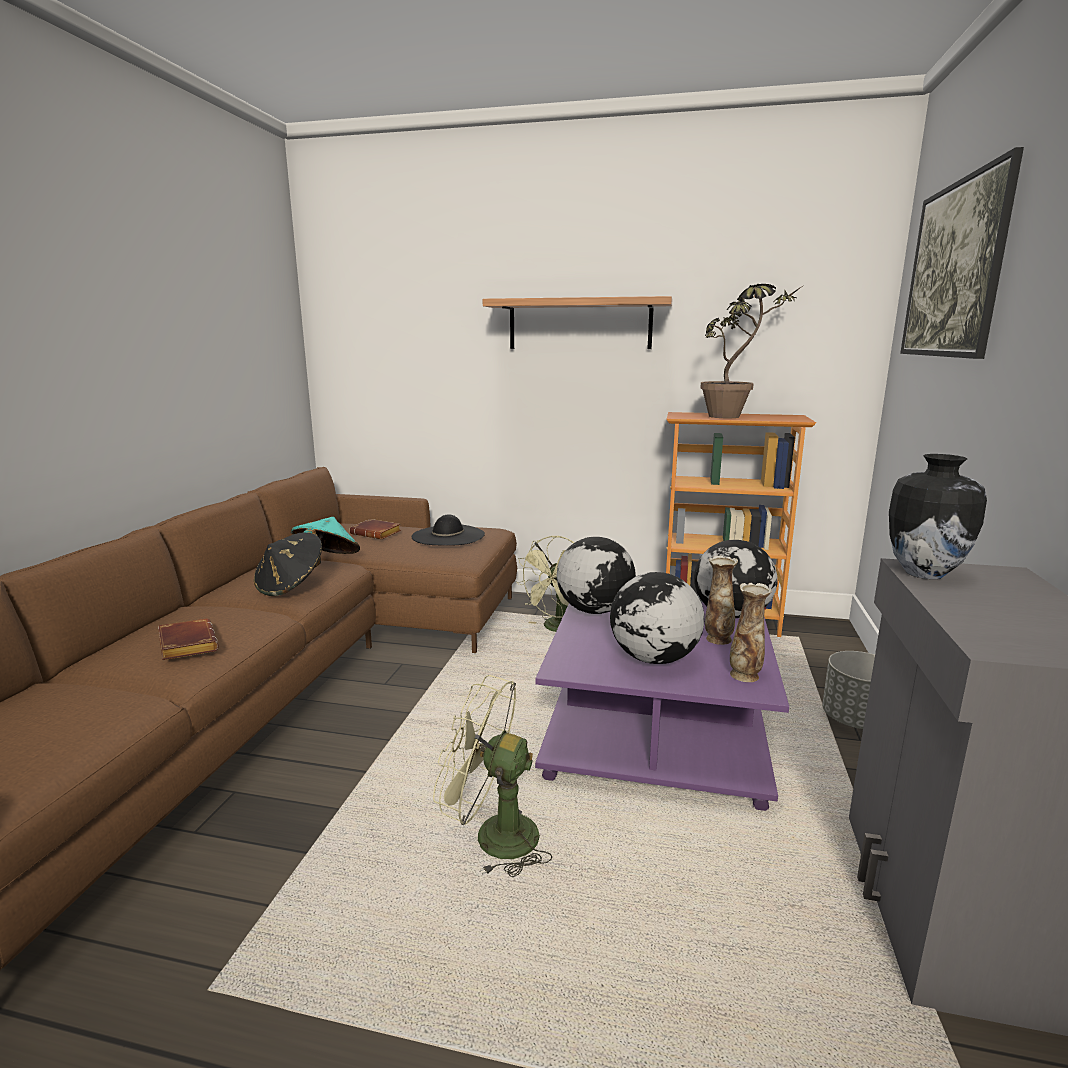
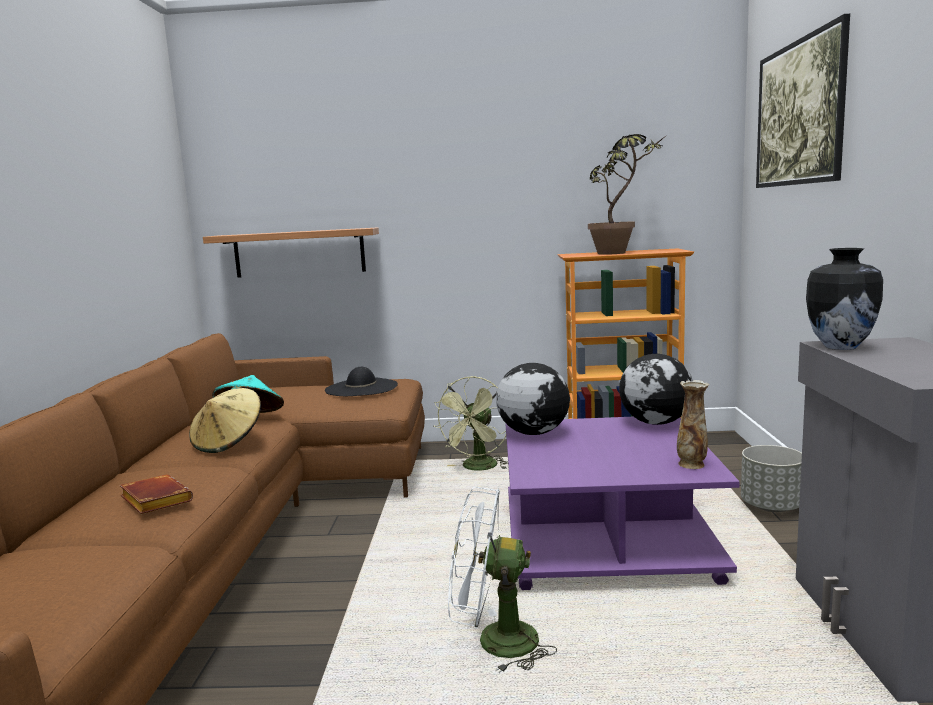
camera: 10 degrees left, 5 degrees down
(291, 585) = (228, 442): black hat -> beige hat
(377, 533) = (288, 392): brown book -> none
(493, 836) = (494, 642): green fan -> white fan
(580, 324) = (469, 178): shelf -> shelf (299, 253)
(653, 659) = (607, 462): globe -> none
(717, 639) = (654, 441): vase -> none

